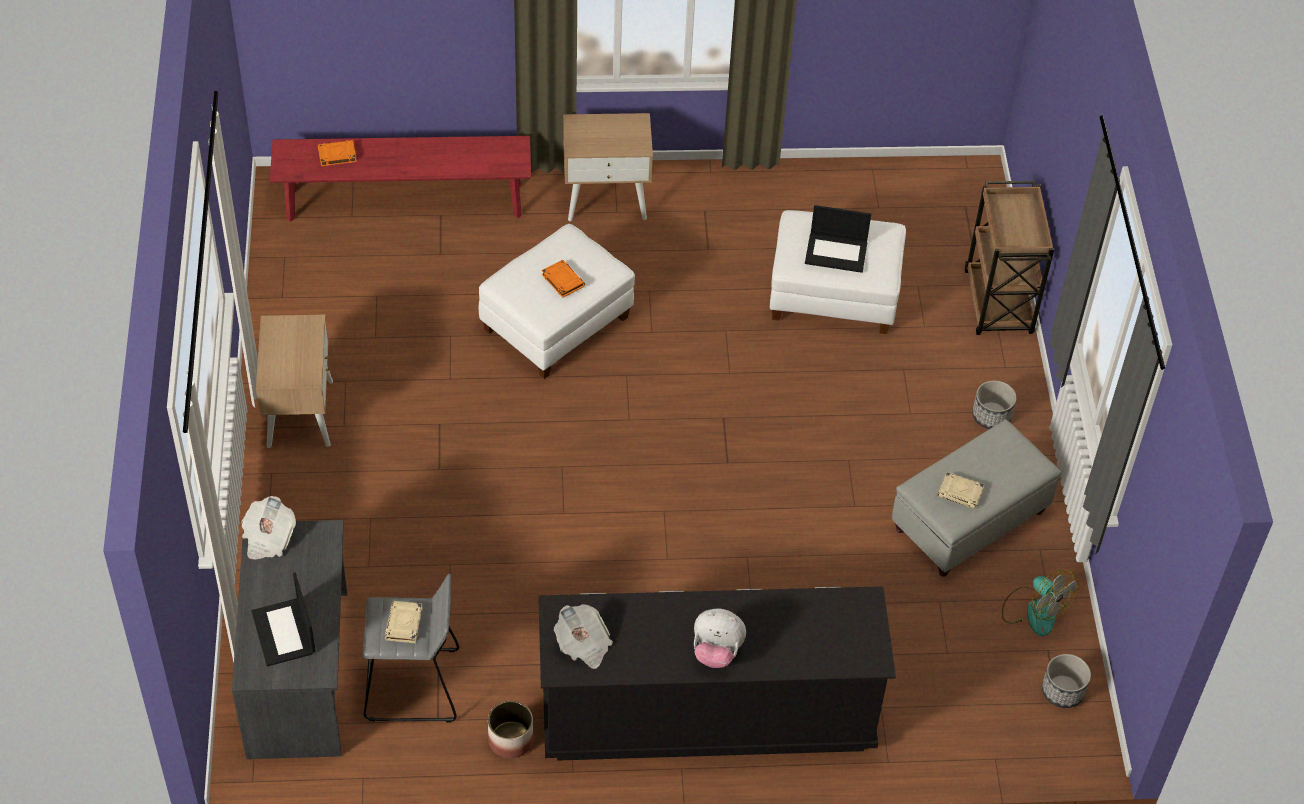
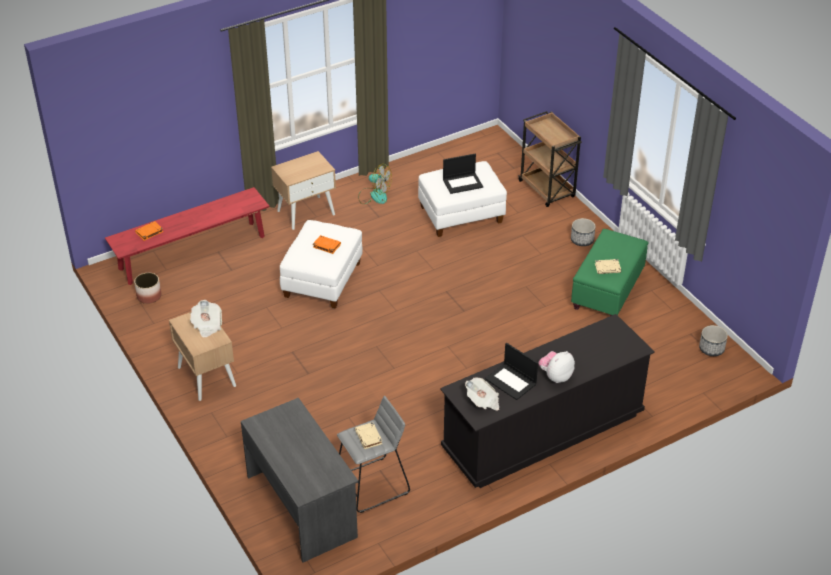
camera: 25 degrees left, 10 degrees down
(268, 538) = (261, 423): newspaper -> newspaper (207, 325)
(284, 633) = (307, 466): laptop -> laptop (511, 381)
(510, 739) = (447, 488): planter -> planter (149, 296)
(716, 652) = (555, 376): plush toy -> plush toy turned 150 degrees clockwise
(968, 521) = (607, 291): grey ottoman -> green ottoman
(1034, 610) = (670, 318): fan -> fan (374, 195)

